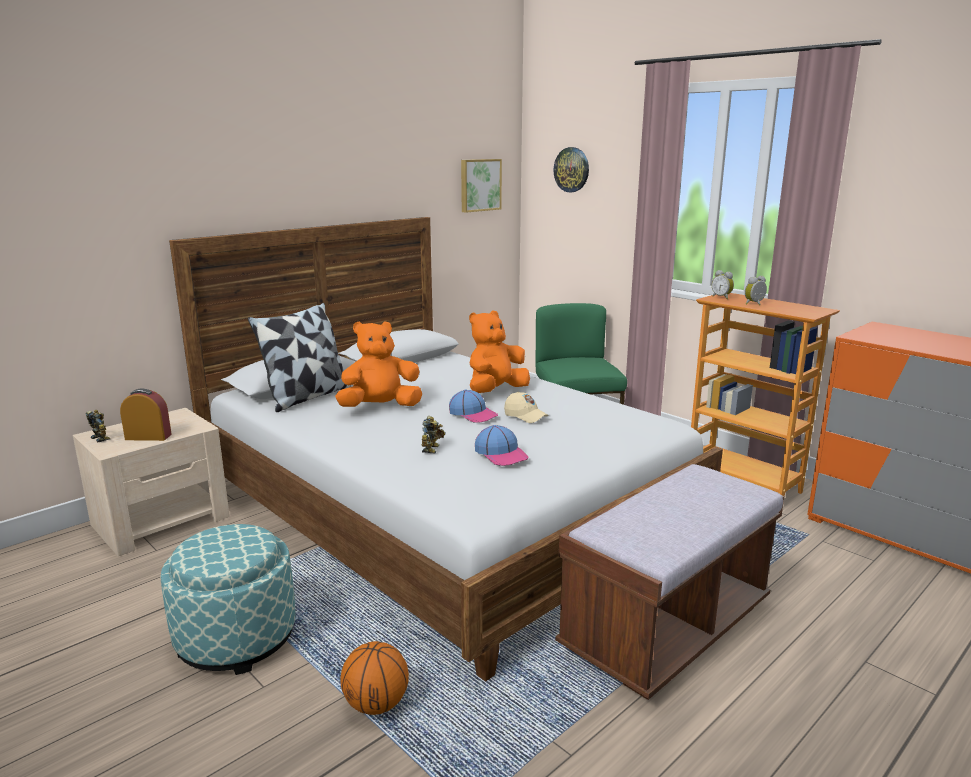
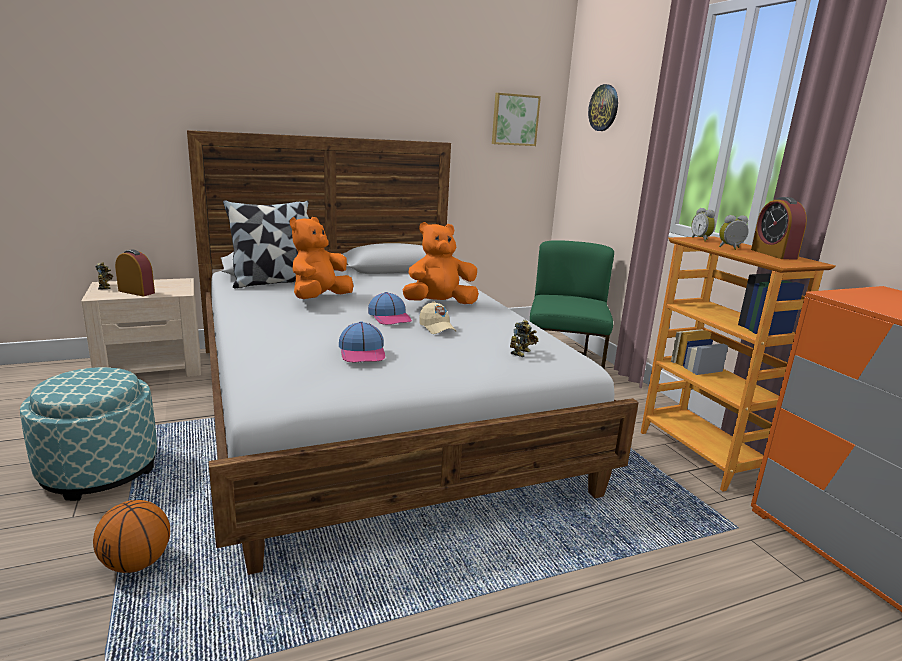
camera: 20 degrees right, 0 degrees up
(380, 407) = (319, 299): orange plush toy -> orange plush toy turned 60 degrees counterclockwise
(433, 449) = (309, 336): toy robot -> toy robot (522, 353)
(666, 628) = (477, 581): brown bench -> none
(789, 305) = (773, 254): none -> alarm clock

